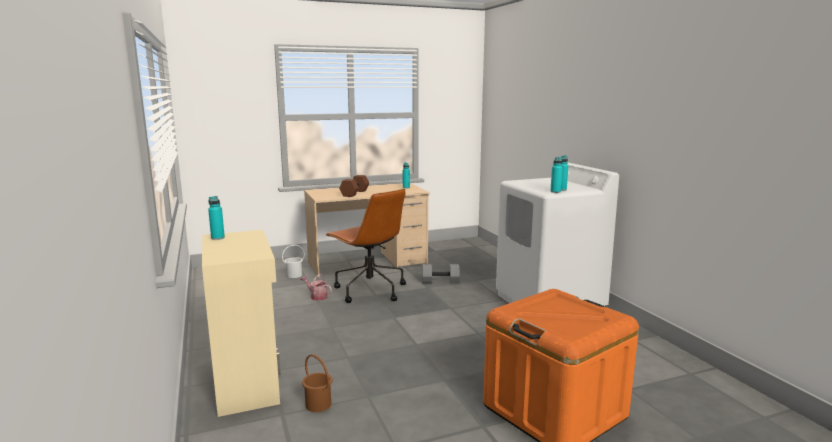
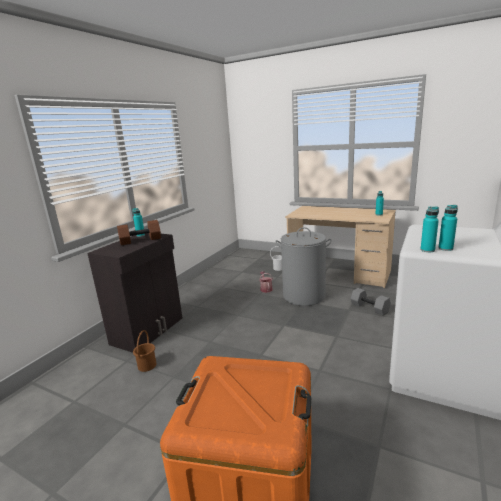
camera: 50 degrees right, 5 degrees up
(247, 381) = (149, 330): beige cabinet -> black cabinet
(355, 193) = (326, 214): brown dumbbell -> brown dumbbell (140, 241)
(369, 290) = (304, 296): brown office chair -> grey laundry basket

